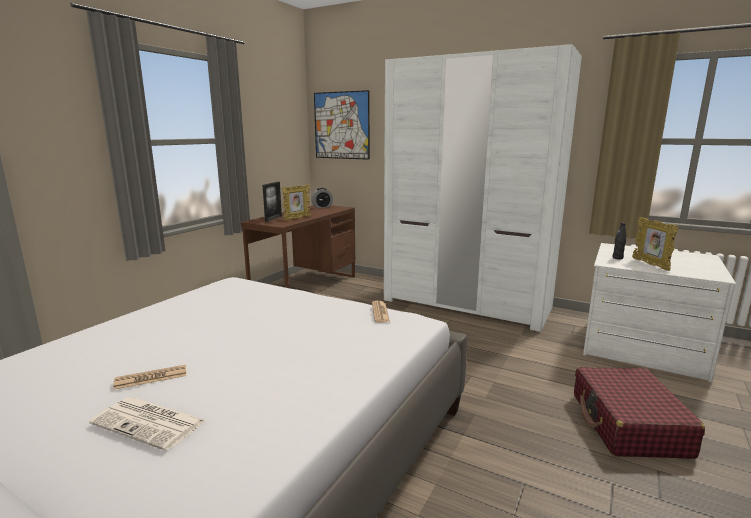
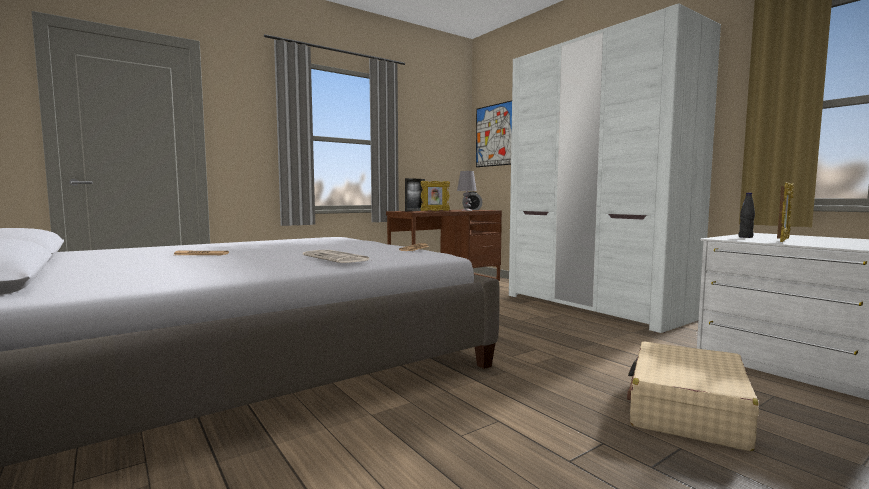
camera: 25 degrees right, 10 degrees down
(151, 423) = (166, 263): newspaper -> newspaper (337, 258)
(324, 212) = (466, 210): none -> grey table lamp
(628, 424) = (686, 410): red suitcase -> beige suitcase
(650, 265) = (783, 240): picture frame -> picture frame turned 150 degrees counterclockwise

